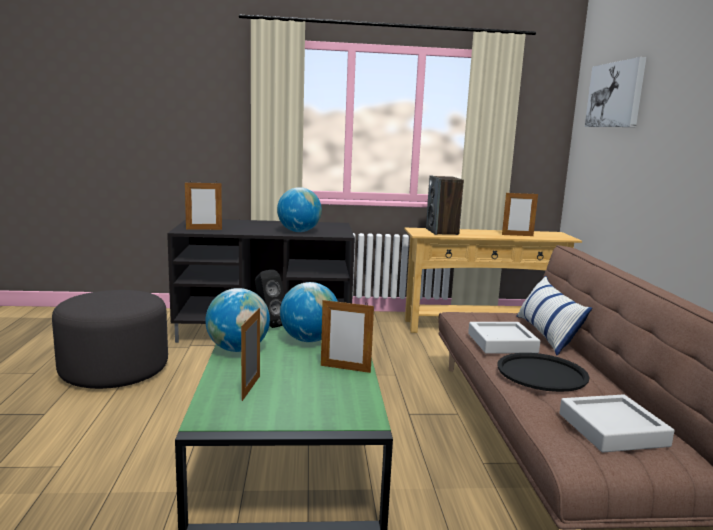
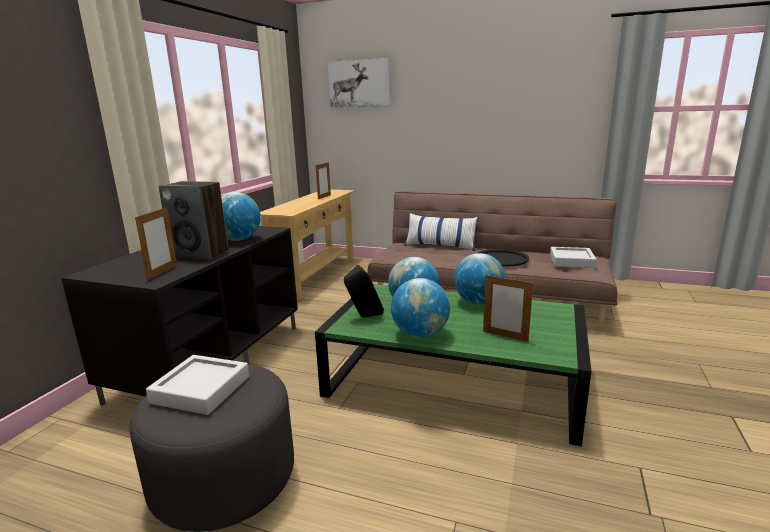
camera: 65 degrees left, 5 degrees up
(345, 369) = (478, 302): picture frame -> globe
(442, 231) = (288, 208): speaker -> speaker (201, 254)
(502, 343) = (451, 257): grey tray -> grey tray (201, 389)

